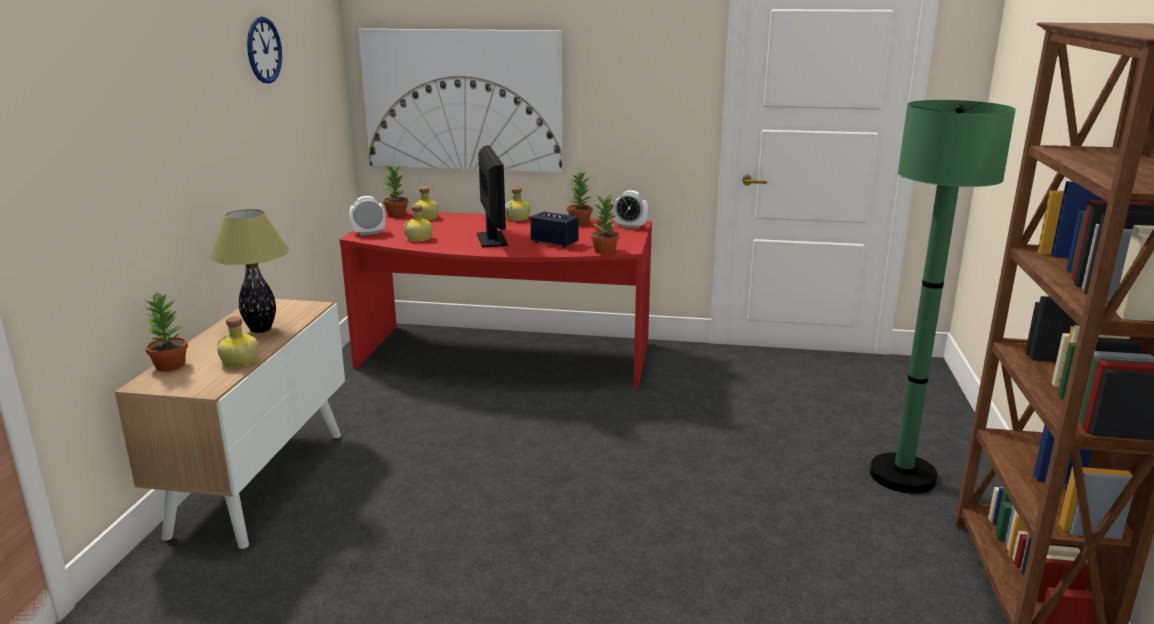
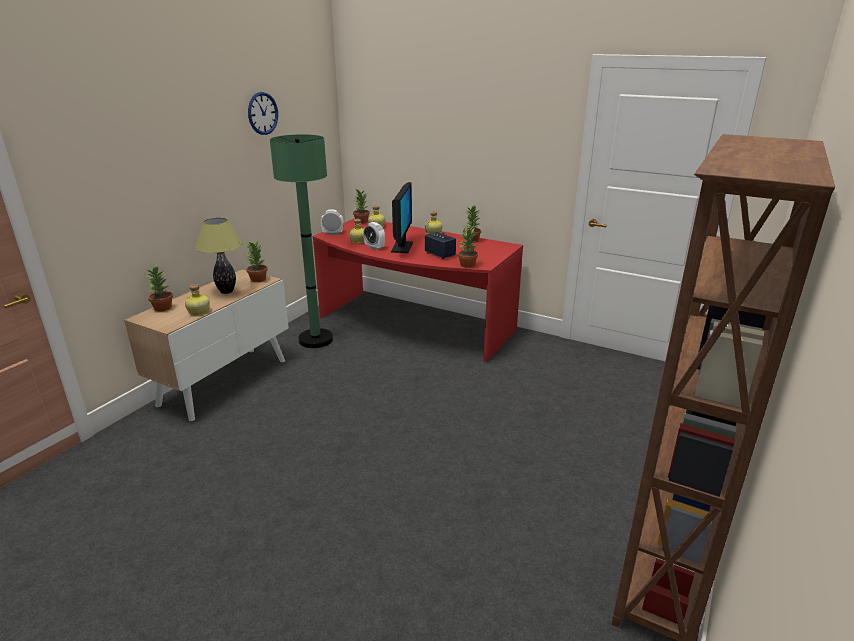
camera: 20 degrees right, 5 degrees up
(296, 307) = (257, 279): none -> potted plant
(462, 100) = (406, 148): picture -> none
(630, 226) = (503, 248): alarm clock -> alarm clock (374, 247)
(902, 475) = (632, 466): green floor lamp -> green floor lamp (316, 340)

